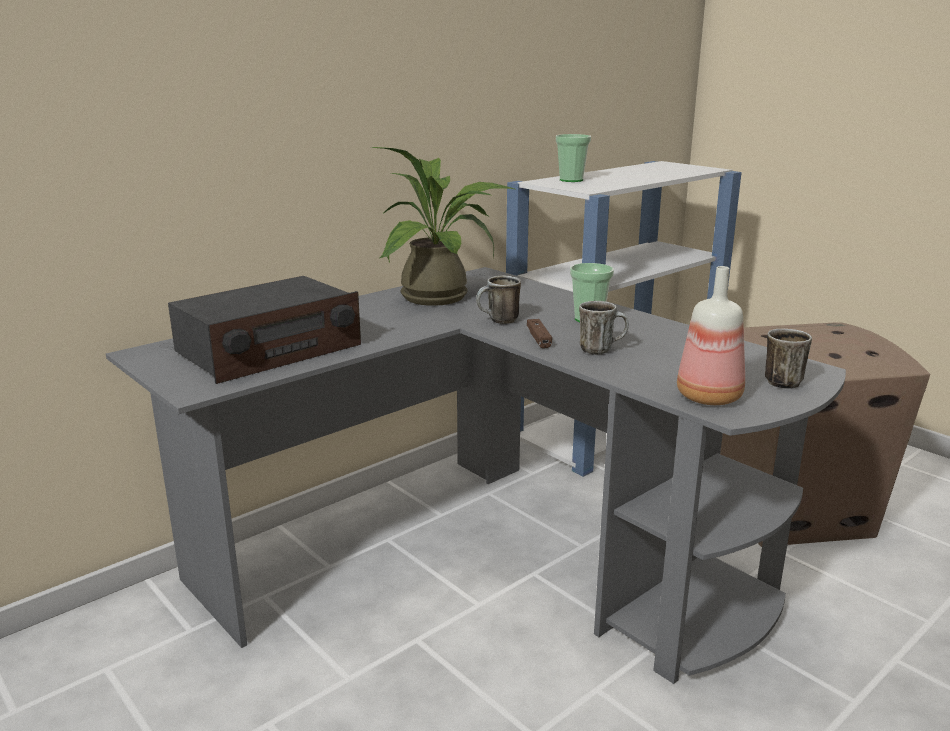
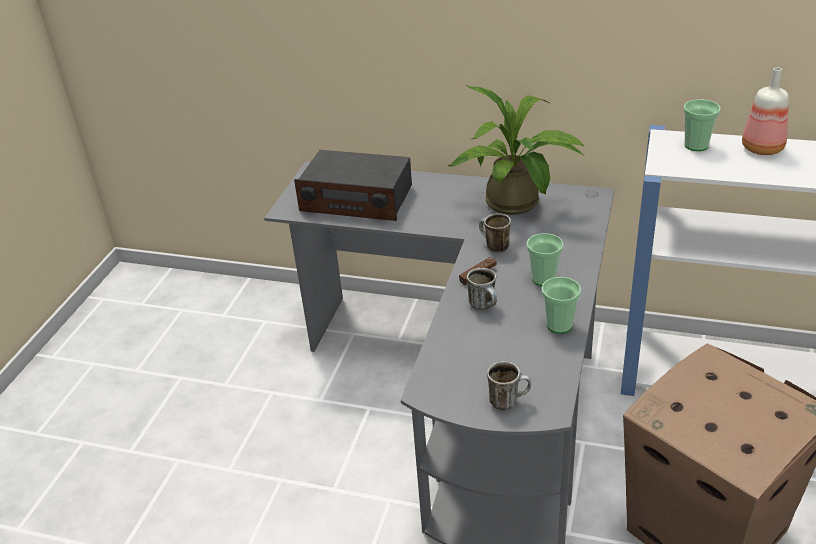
camera: 60 degrees right, 15 degrees up
(675, 333) = (559, 325): none -> cup
(710, 396) = (445, 377): bottle -> bottle (763, 149)

